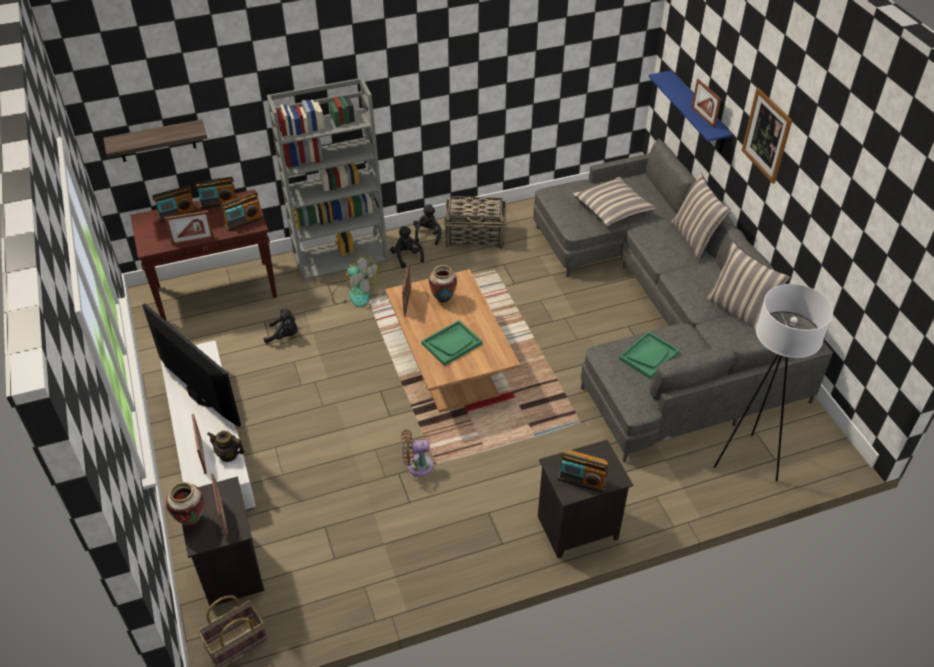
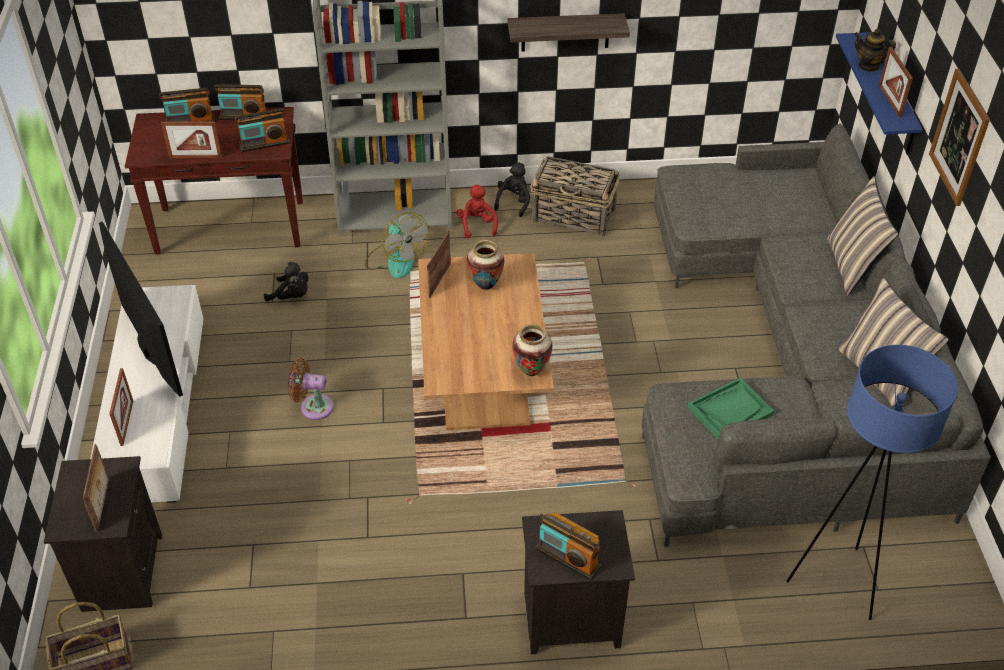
camera: 15 degrees right, 0 degrees up
(156, 141) = (173, 26): shelf -> shelf (565, 32)
(191, 520) = (65, 498): vase -> vase (531, 371)
(228, 454) = (157, 428): teapot -> teapot (869, 66)
(406, 257) = (477, 225): black plush toy -> red plush toy
(417, 466) = (393, 493): brown fan -> brown fan (313, 407)
(452, 344) = (475, 344): green tray -> none
(612, 209) = (753, 207): pillow -> none
(746, 460) = (836, 582): white floor lamp -> blue floor lamp

